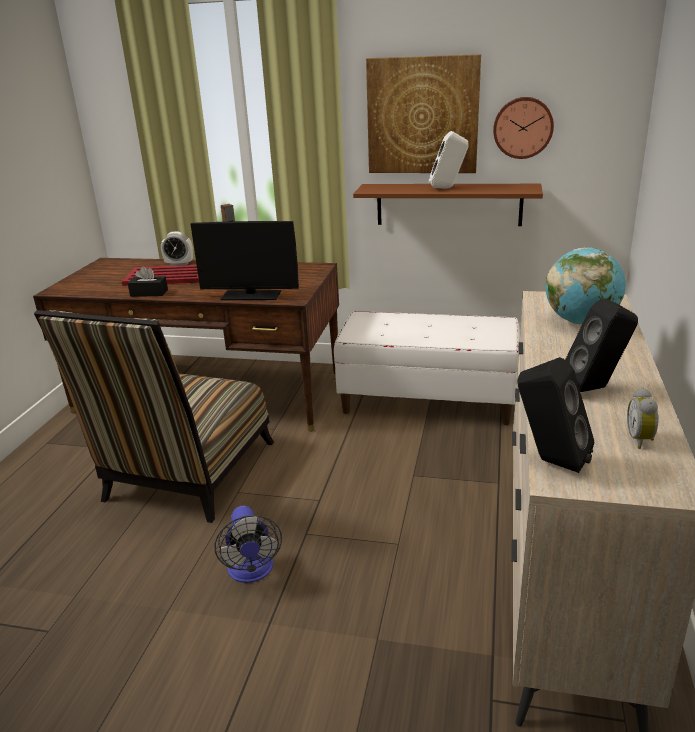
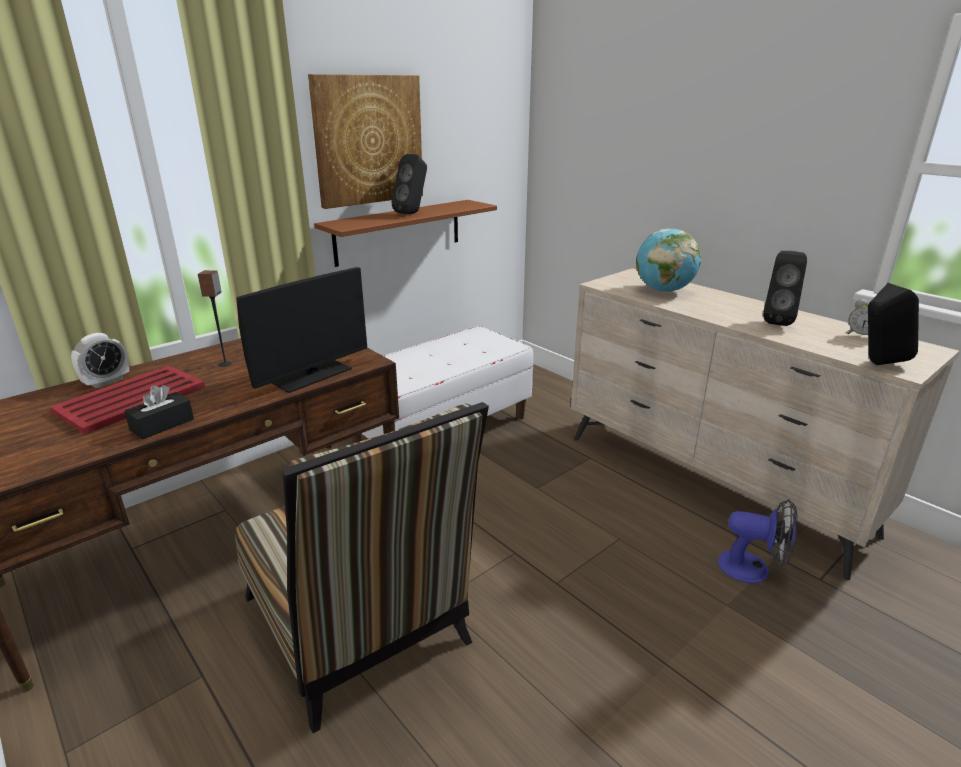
camera: 55 degrees left, 0 degrees up
(252, 572) = (581, 644): fan -> fan (753, 569)
(448, 188) = (413, 213): white speaker -> black speaker
(523, 127) = (451, 148): wall clock -> none

